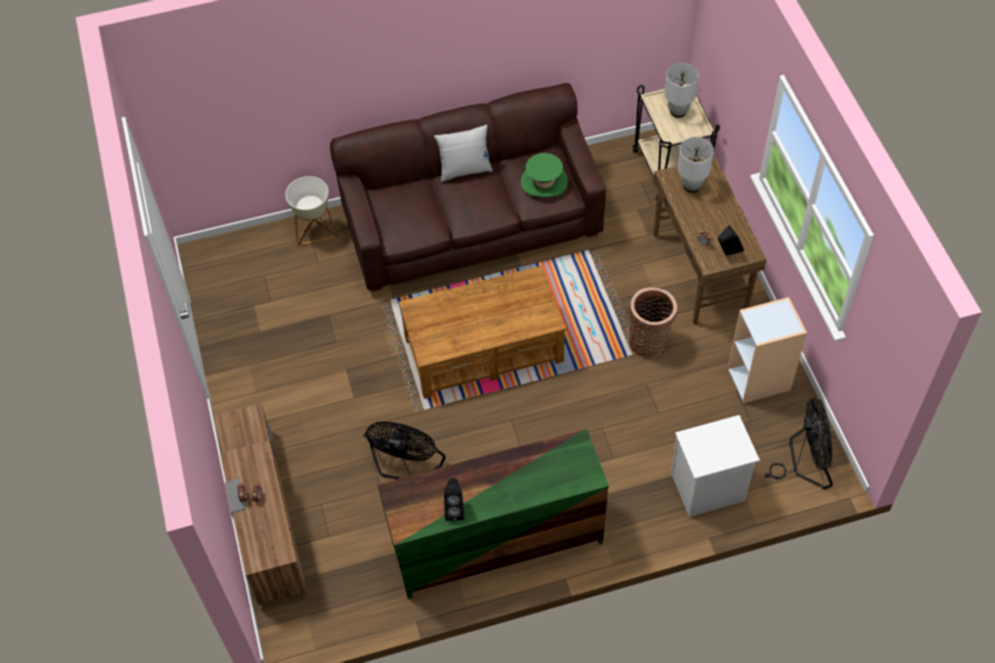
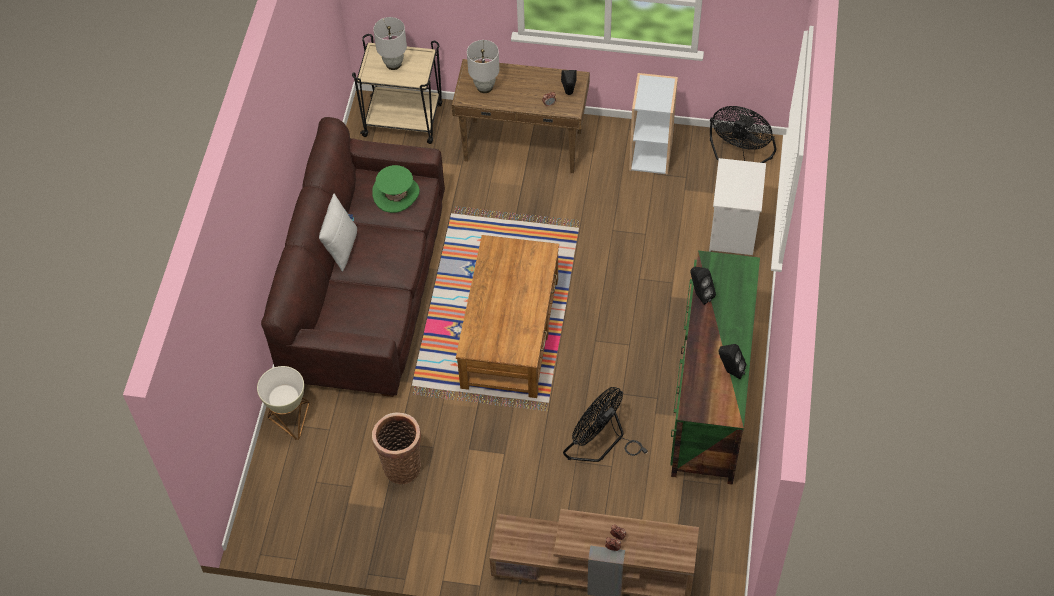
camera: 65 degrees left, 0 degrees up
(532, 449) = (700, 295): none -> black speaker
(649, 341) = (572, 210): basket -> basket (401, 465)

